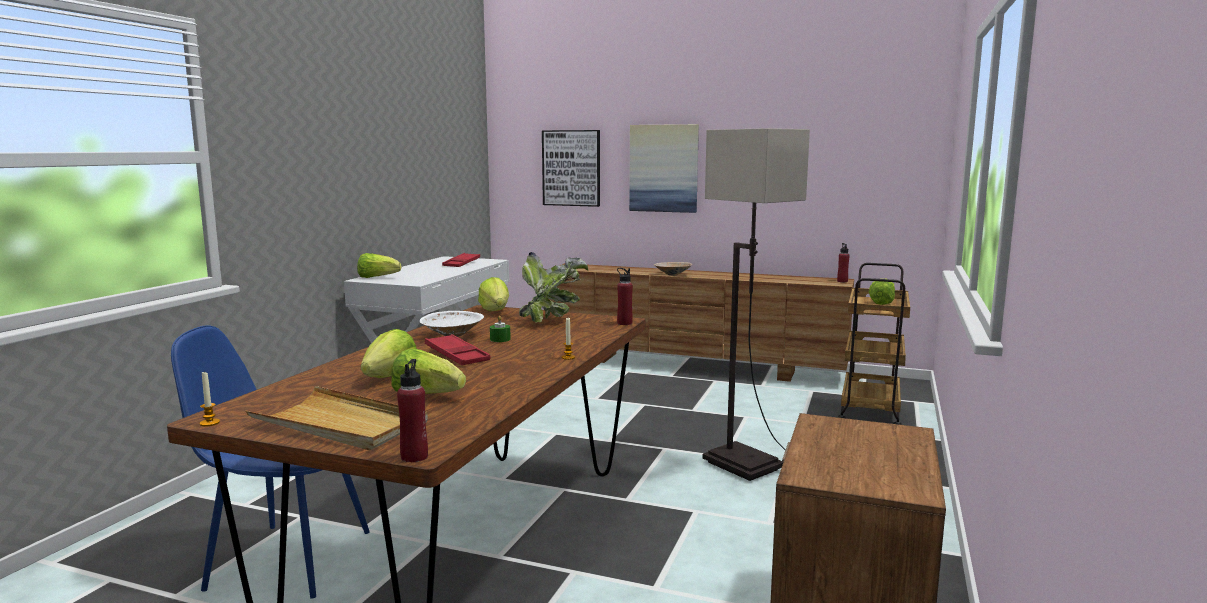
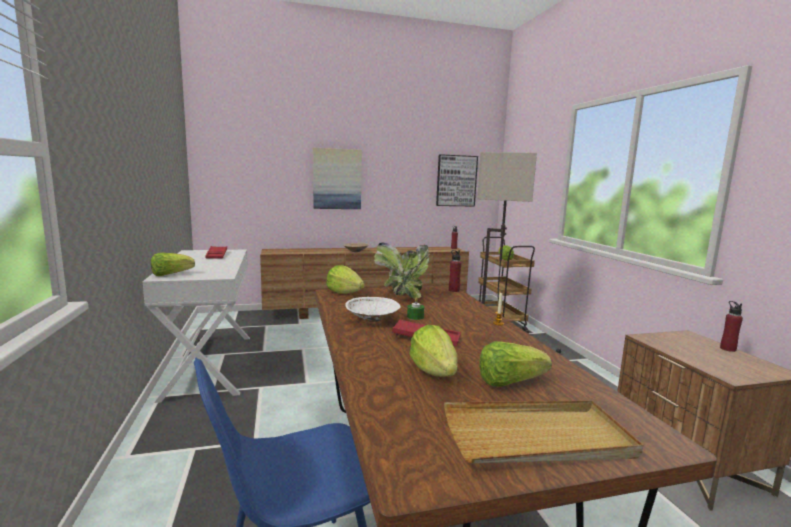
camera: 35 degrees left, 0 degrees up
(209, 423) = (426, 489): candle -> none
(414, 457) = (677, 450): red bottle -> red bottle (727, 349)
(571, 168) = (265, 177): picture -> picture (456, 181)

